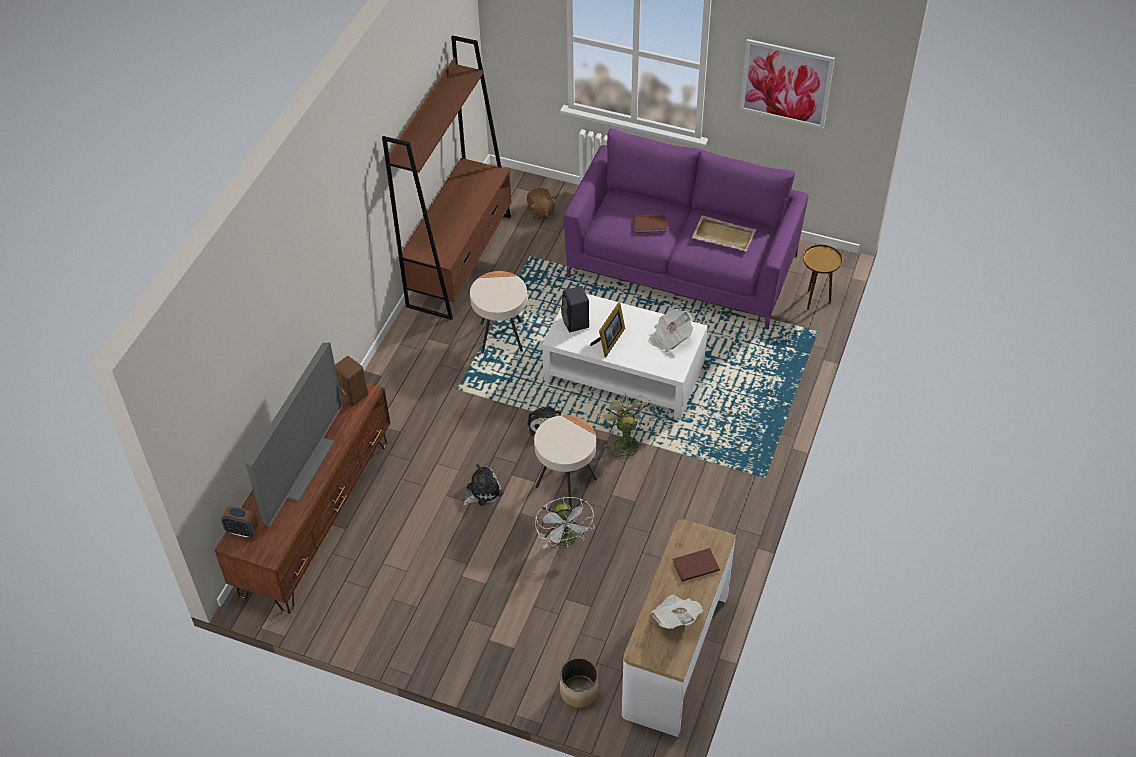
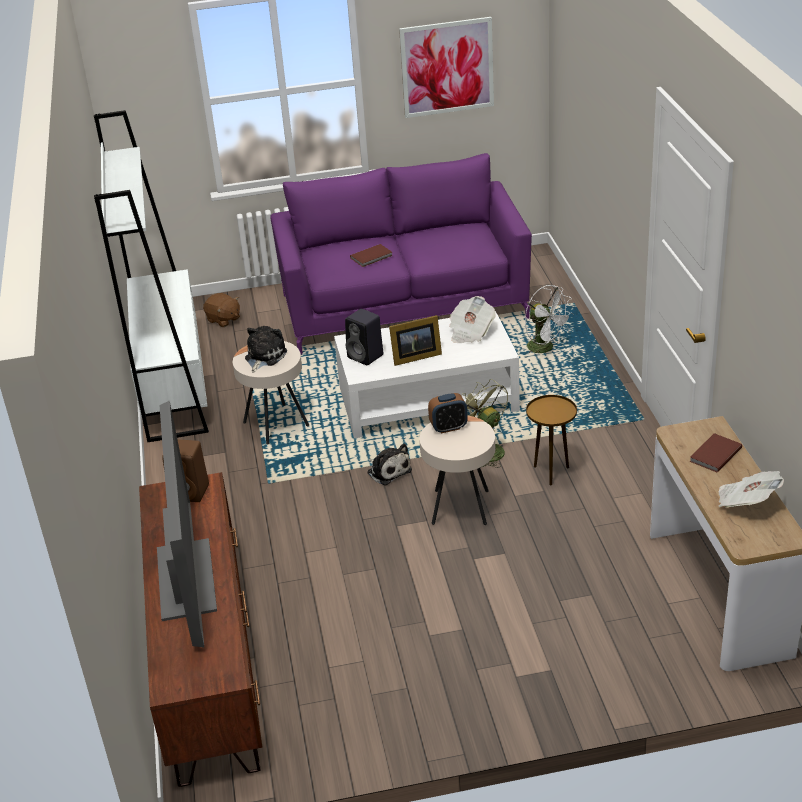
camera: 30 degrees left, 15 degrees down
(242, 531) = (170, 671): alarm clock -> alarm clock (448, 427)
(460, 260) = (173, 385): brown bookcase -> white bookcase
(482, 491) = (379, 553): plush toy -> plush toy (264, 357)
(566, 541) = (509, 553): white fan -> white fan (545, 348)
(578, 691) = (657, 672): planter -> none
(609, 341) = (414, 357): picture frame -> picture frame turned 75 degrees clockwise
(723, 235) = (447, 239): beige tray -> none
(815, 300) = (548, 284): brown side table -> brown side table (551, 473)

